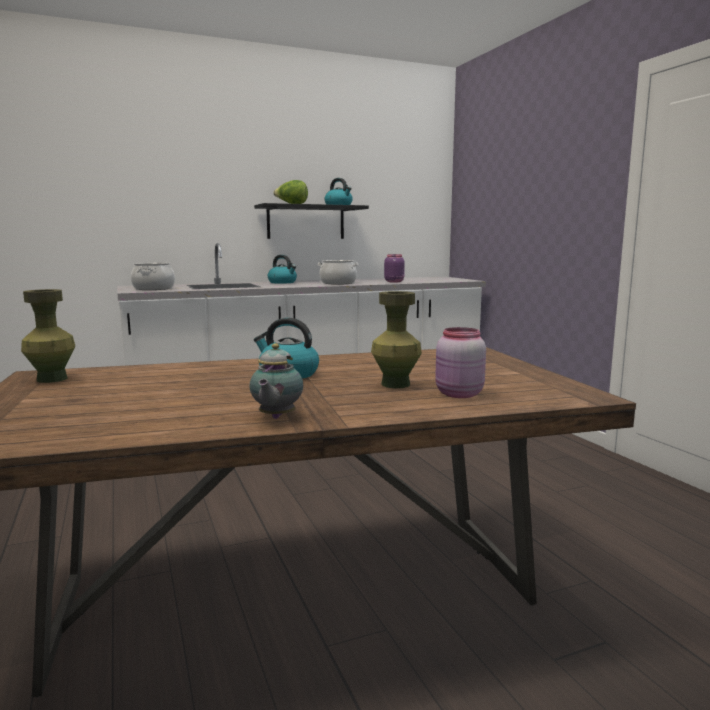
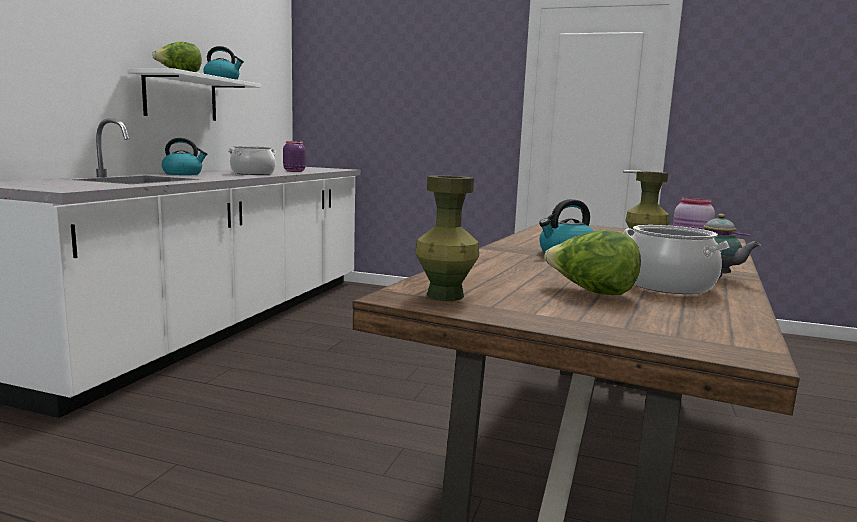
camera: 50 degrees left, 0 degrees up
(120, 398) = (591, 292): none -> lettuce
(154, 288) = (68, 185): cooking pot -> cooking pot (668, 285)
(306, 222) = (181, 97): black shelf -> white shelf

